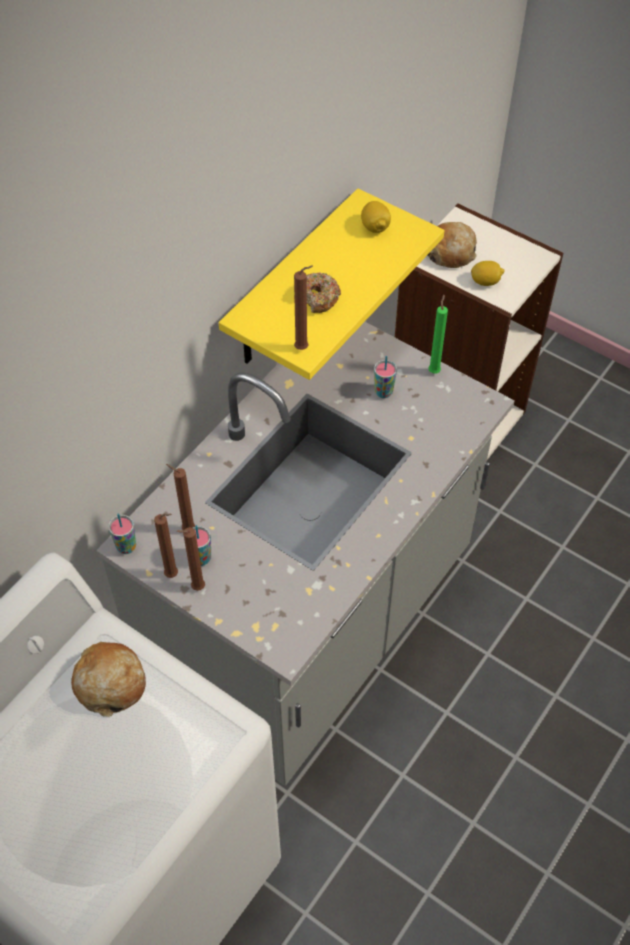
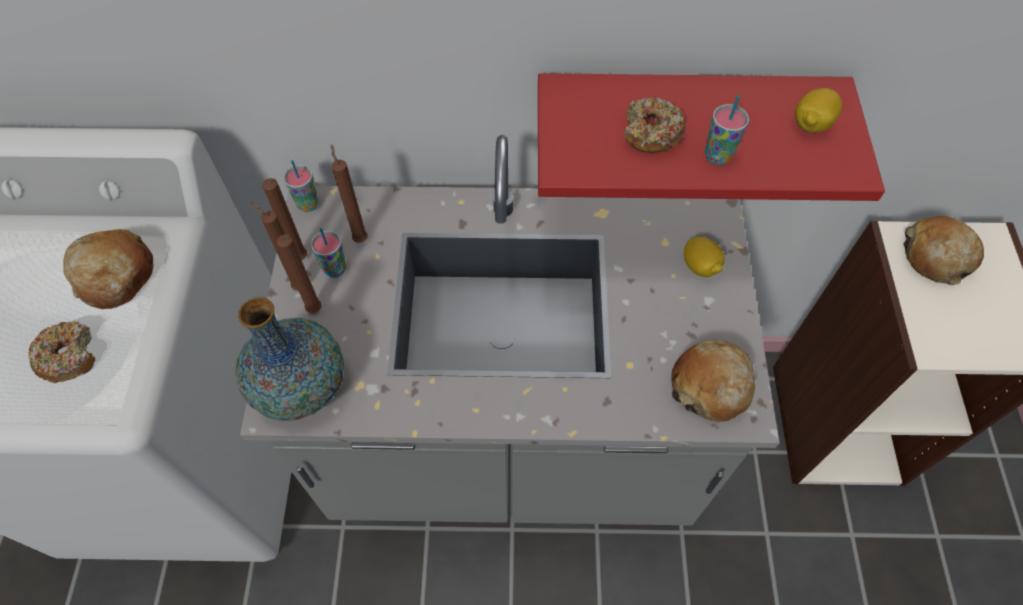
camera: 55 degrees right, 5 degrees up
(160, 742) = (68, 356): none -> donut
(282, 625) = (301, 386): none -> vase
(291, 284) = (683, 117): yellow shelf -> red shelf
(303, 348) = (567, 162): brown candle -> brown candle (315, 311)
(383, 392) = (667, 302): cup -> cup (717, 156)
(434, 370) = (742, 333): green candle -> none
(456, 407) = (711, 386): none -> bread
(485, 281) = (934, 315): lemon -> lemon (700, 266)

